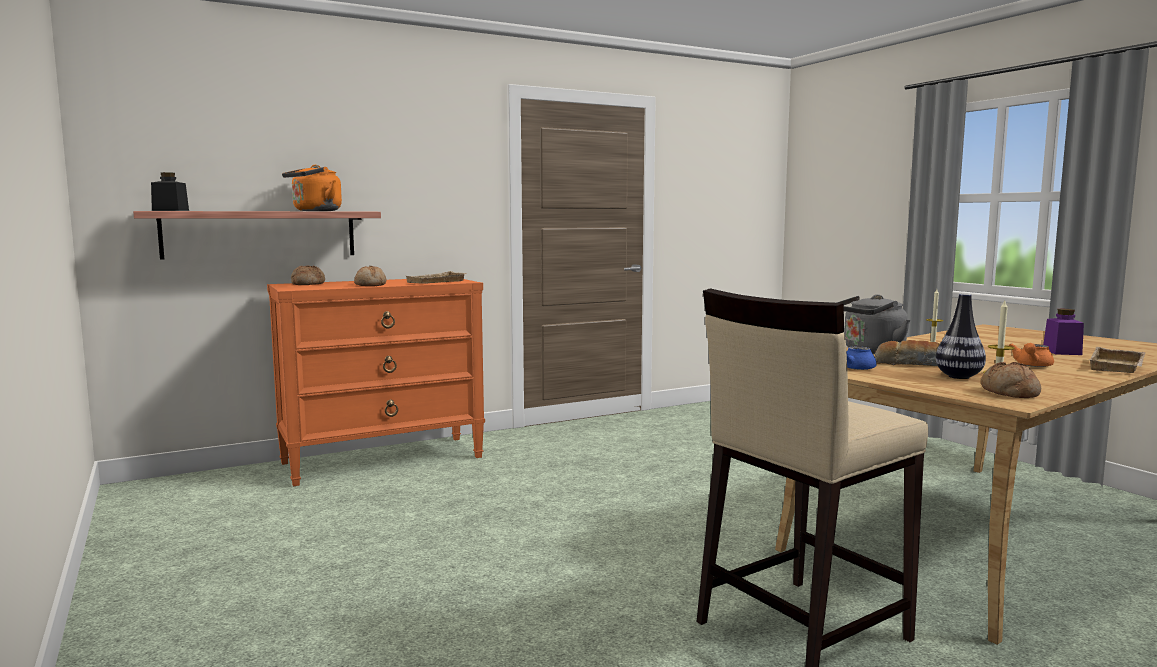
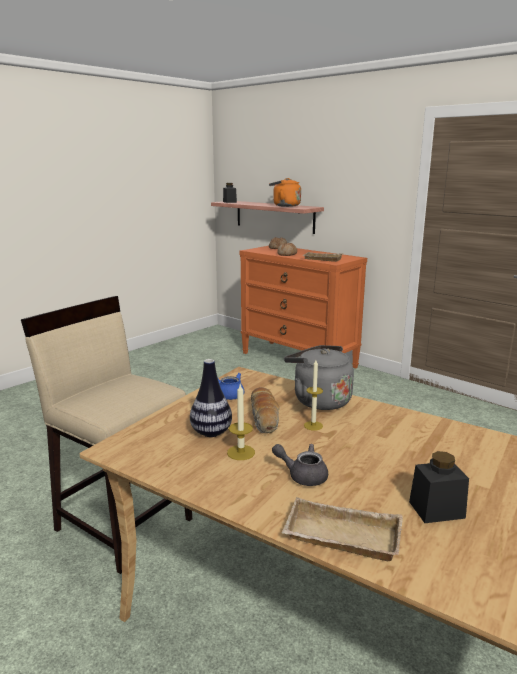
camera: 70 degrees right, 10 degrees up
(1009, 393) = (147, 449): bread -> none
(1032, 365) = (302, 475): orange teapot -> grey teapot
(1062, 352) = (436, 510): purple jar -> black jar

